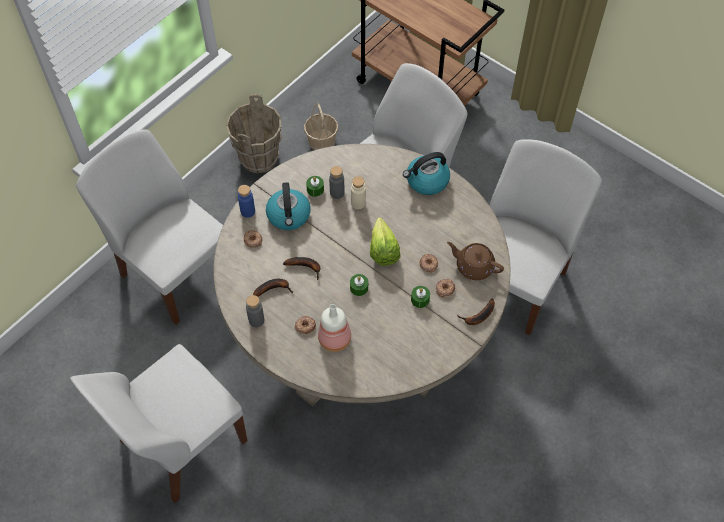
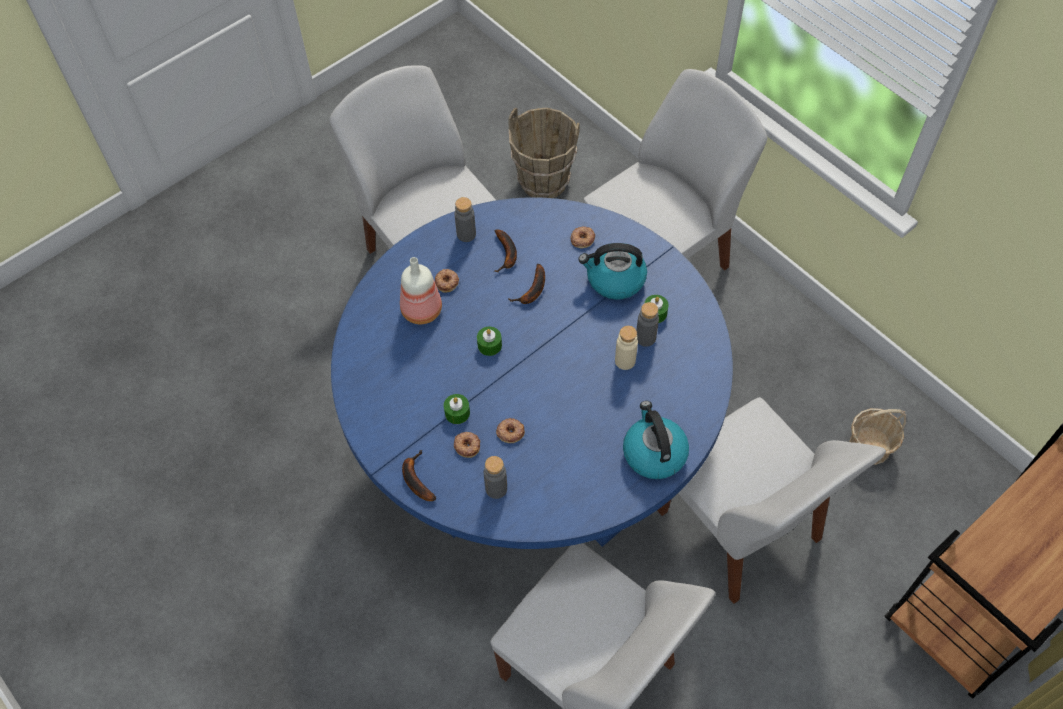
camera: 100 degrees right, 0 degrees up
(248, 211) = (628, 236): blue bottle -> none
(259, 159) = (836, 364): brown bucket -> brown bucket (543, 182)
(362, 337) = (533, 456): beige dining table -> blue dining table
(383, 247) = (547, 381): lettuce -> none
(473, 266) = (496, 488): brown teapot -> grey bottle

